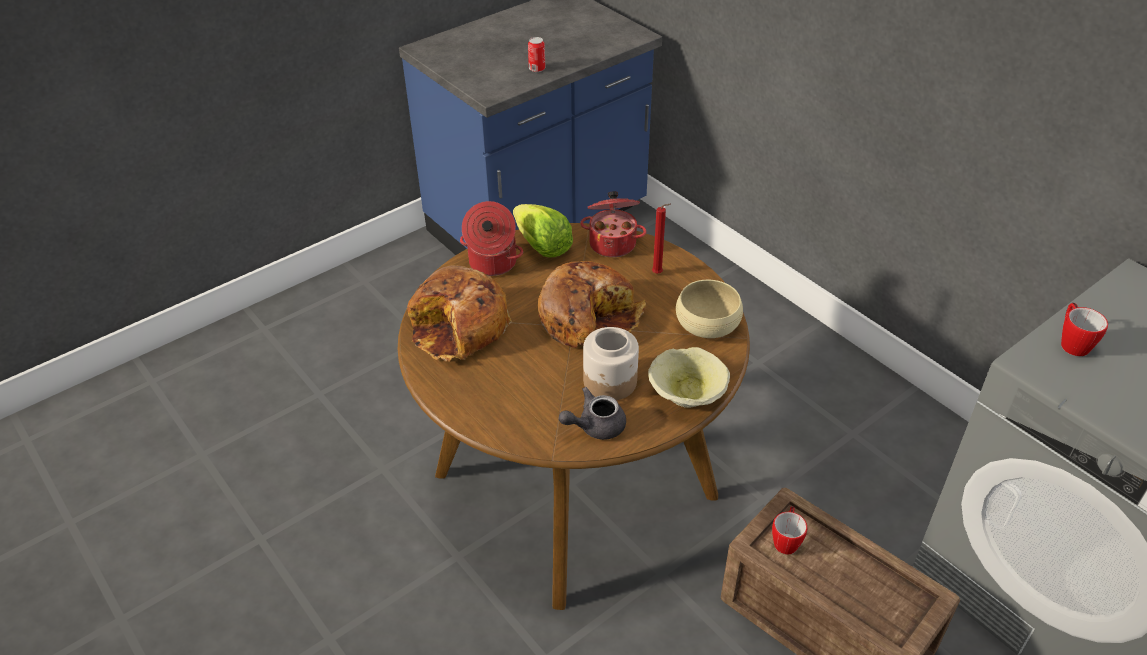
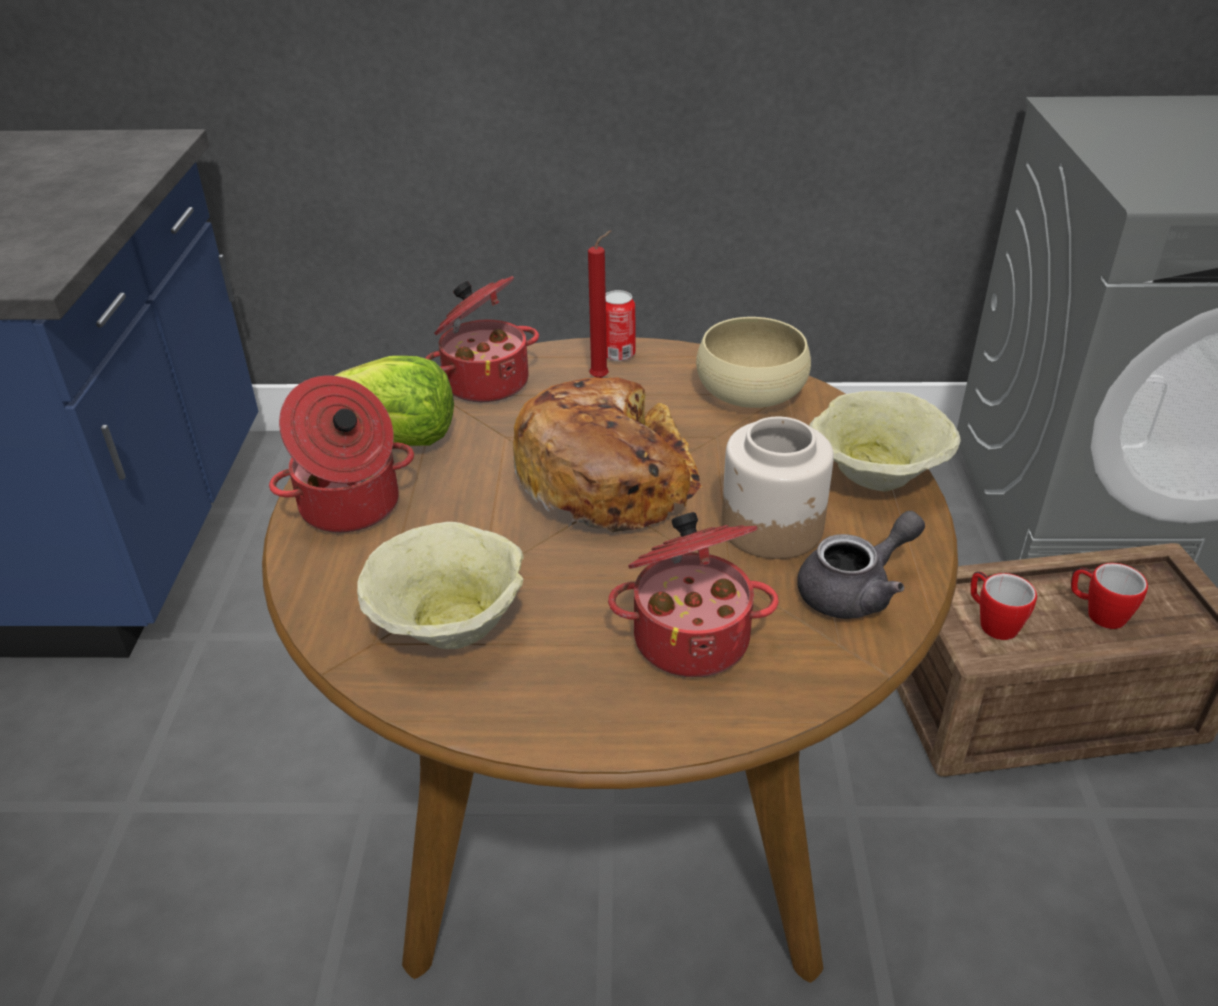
camera: 50 degrees left, 5 degrees down
(459, 328) = (450, 621): bread -> beige bowl
(517, 393) = (691, 636): none -> cooking pot
(537, 69) = (66, 223): can -> can (618, 354)
(595, 426) = (855, 590): grey teapot -> grey teapot turned 135 degrees counterclockwise
(1072, 343) = (1135, 167): mug -> mug (1098, 613)

